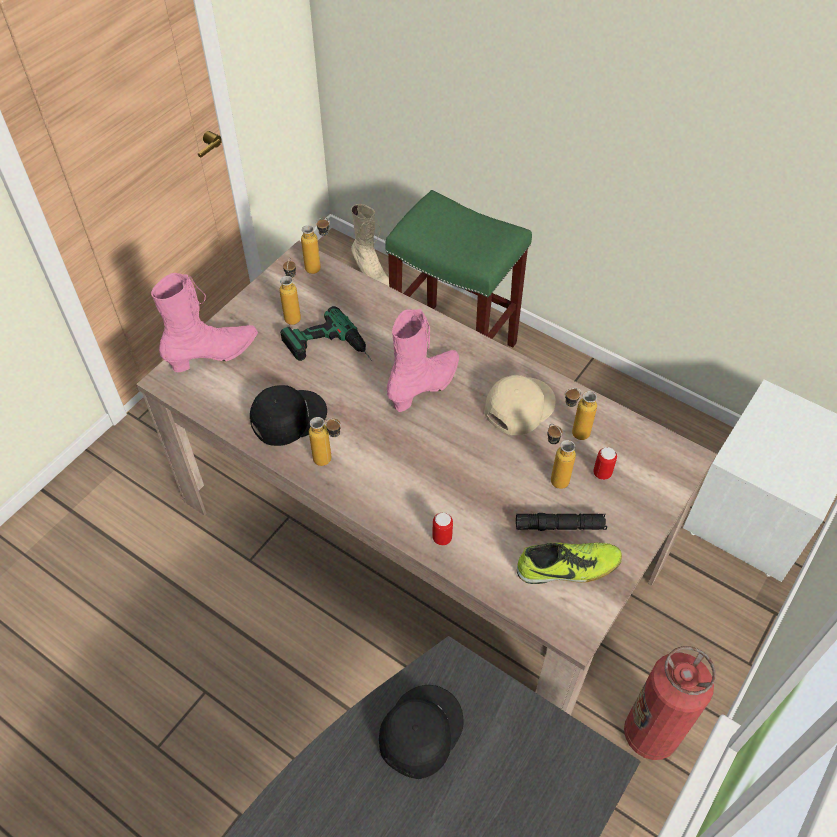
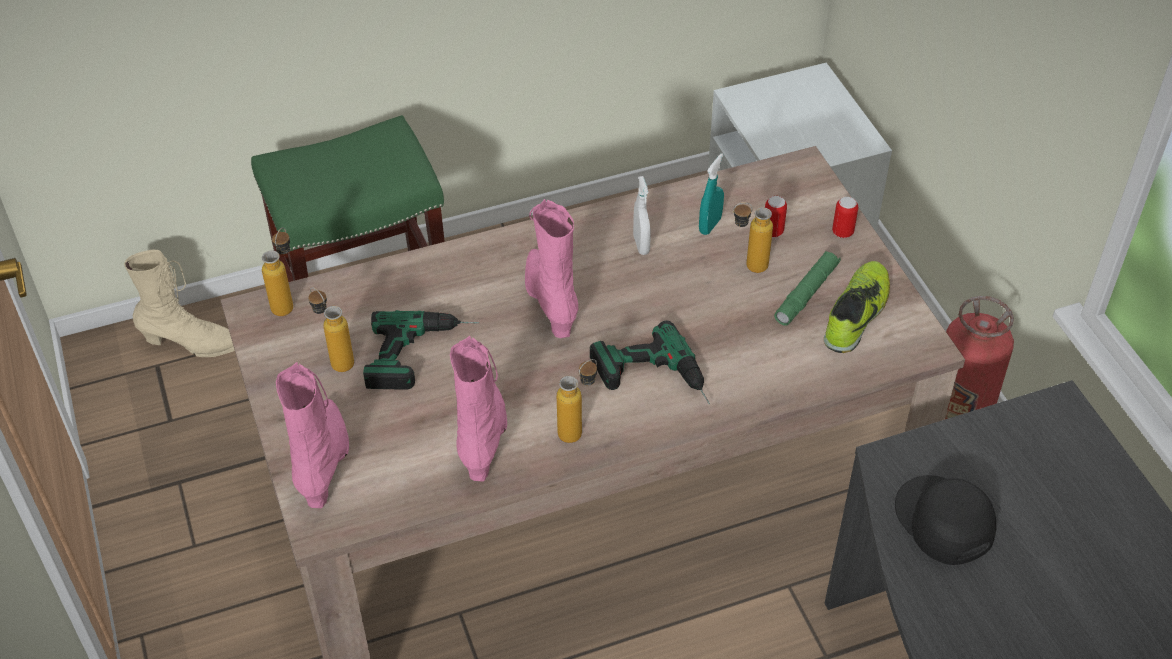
camera: 55 degrees left, 5 degrees down
(287, 417) = (484, 437): black cap -> pink boot
(402, 479) = (653, 381): none -> power drill
(442, 538) = (751, 387): can -> can (842, 232)
(518, 406) = (641, 245): beige cap -> white spray bottle
(560, 526) = (806, 293): black flashlight -> green flashlight
(573, 434) = (710, 225): bottle -> turquoise spray bottle

